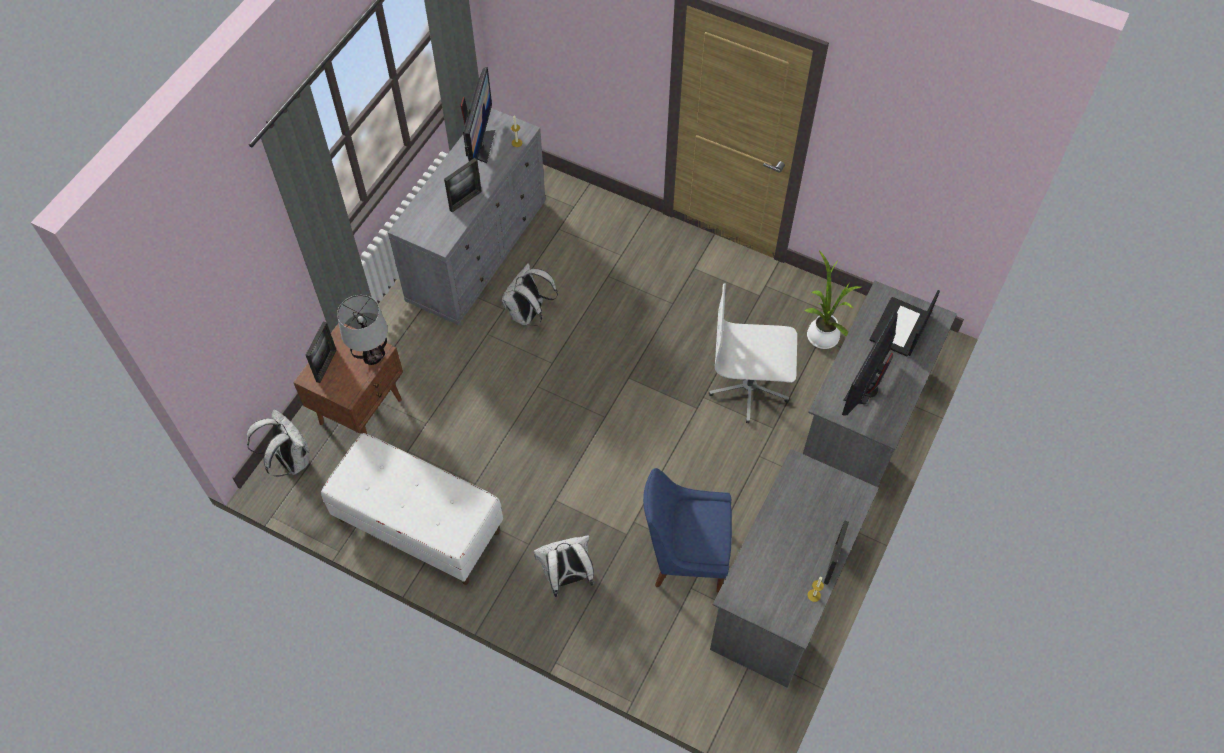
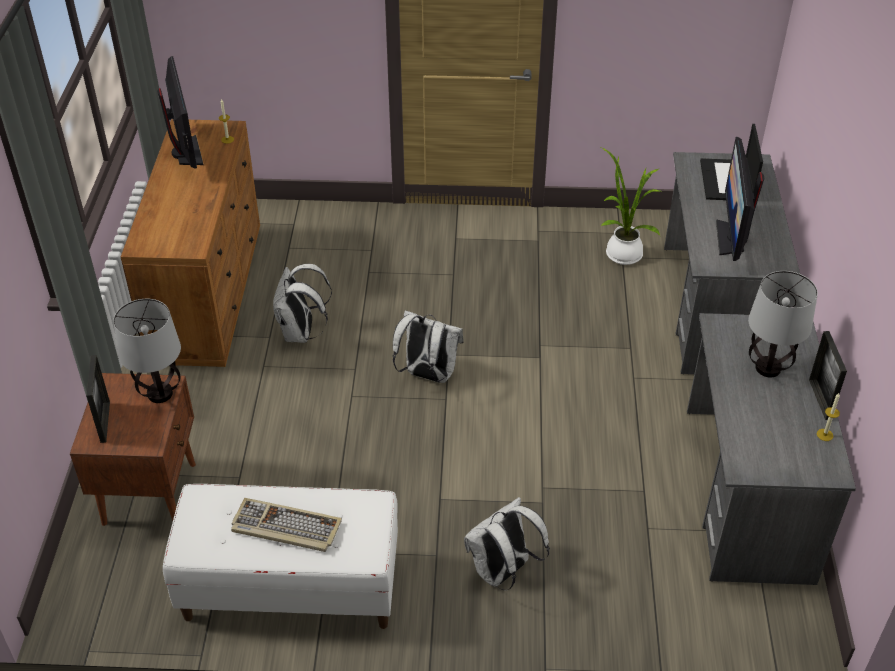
camera: 25 degrees left, 15 degrees down
(290, 460) = (82, 578): white backpack -> white backpack (427, 375)
(410, 495) = (285, 528): none -> keyboard
(465, 201) = (199, 203): picture frame -> none
(478, 251) = (208, 293): grey dresser -> brown dresser
(685, 555) = (619, 499): blue chair -> none
(749, 388) = (582, 321): white office chair -> none
(809, 520) = (767, 368): none -> table lamp

